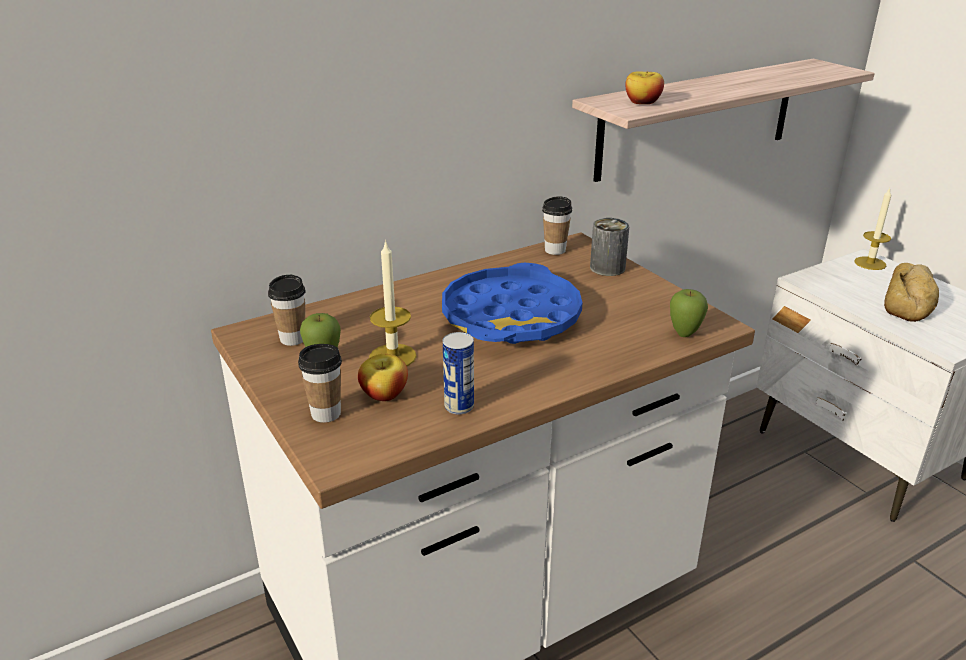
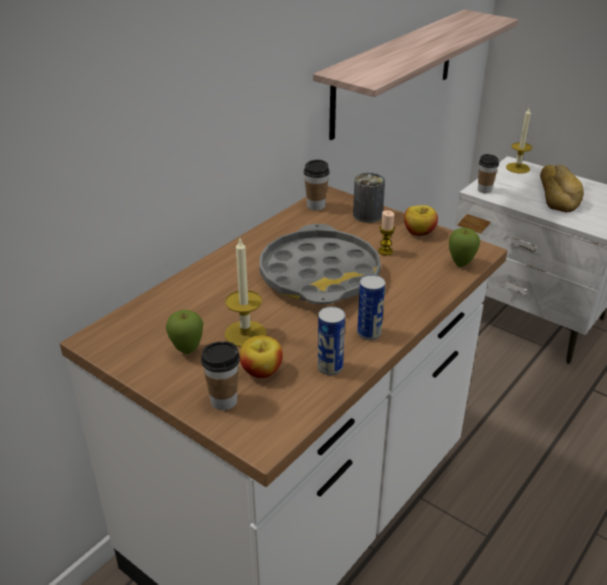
camera: 20 degrees left, 5 degrees up
(293, 339) = (145, 336): cup -> cup (484, 190)
(511, 316) = (319, 275): blue tray -> grey tray
(526, 382) = (369, 333): none -> can
(602, 306) = (385, 251): none -> candle
(642, 103) = (373, 70): apple -> apple (419, 232)

